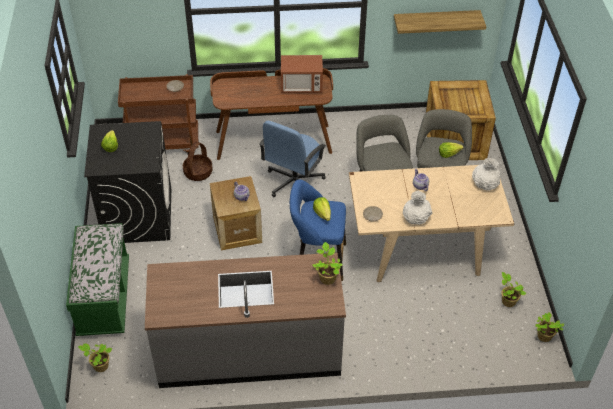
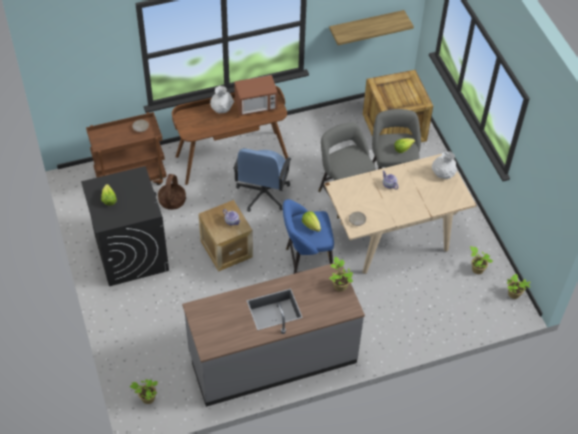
camera: 15 degrees left, 5 degrees up
(104, 298) = (128, 336): green bench -> none
(416, 218) = (394, 216): white vase -> white vase (222, 108)

